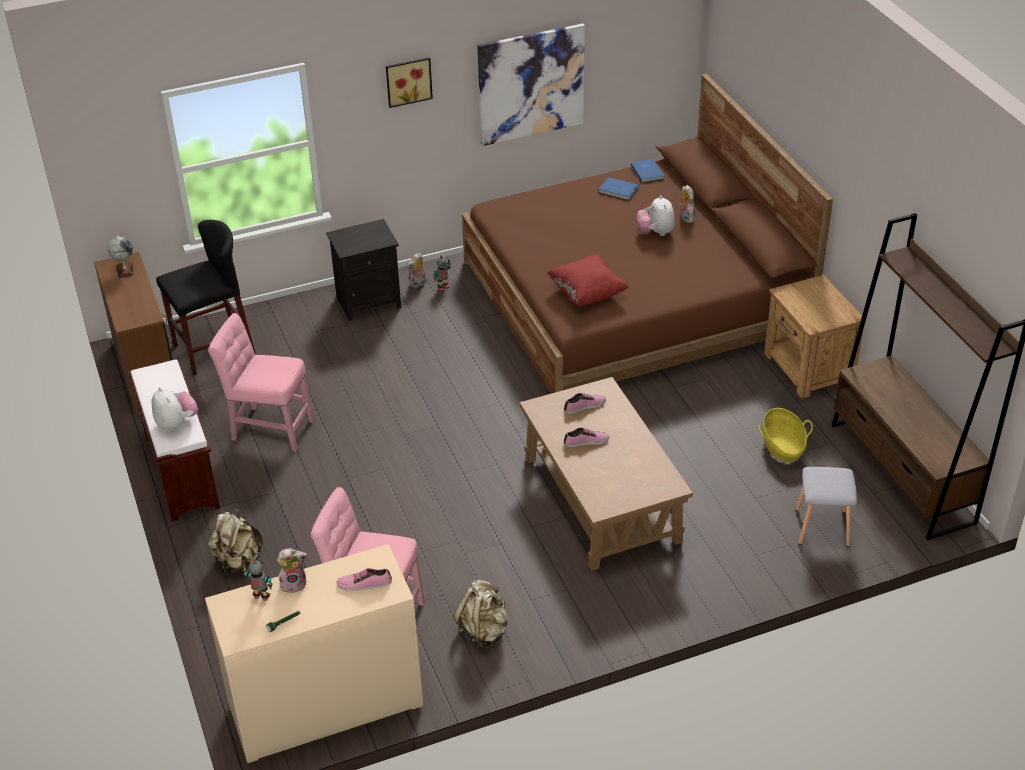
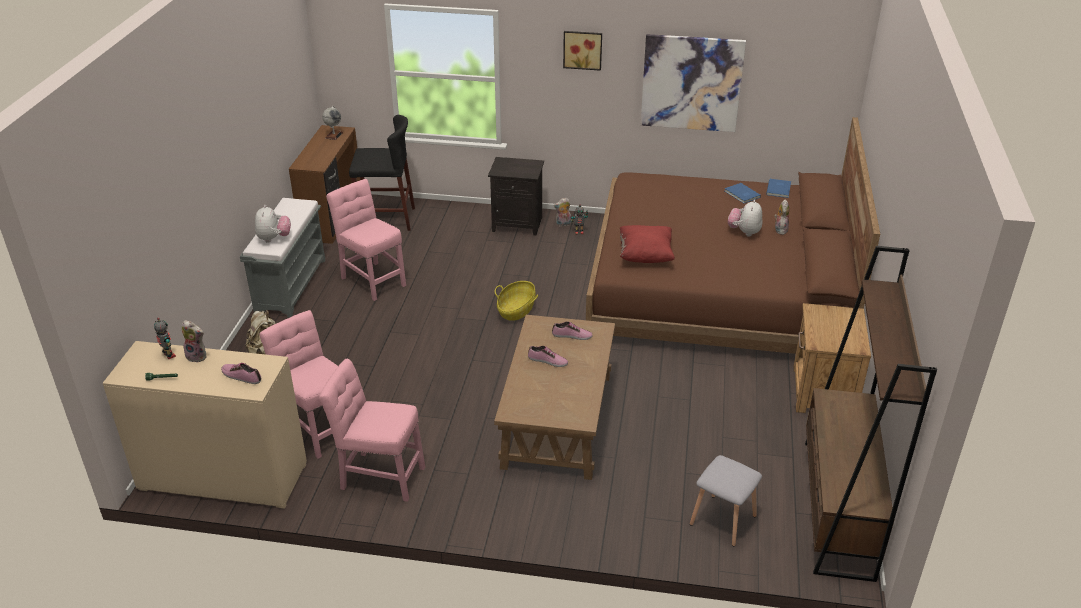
camera: 30 degrees right, 5 degrees down
(180, 471) = (291, 285): brown bench -> grey bench
(484, 631) = (379, 476): beige backpack -> pink chair
(783, 446) = (745, 442): basket -> basket (516, 310)

